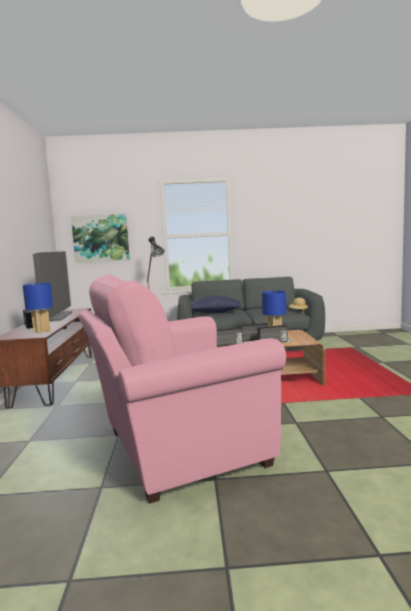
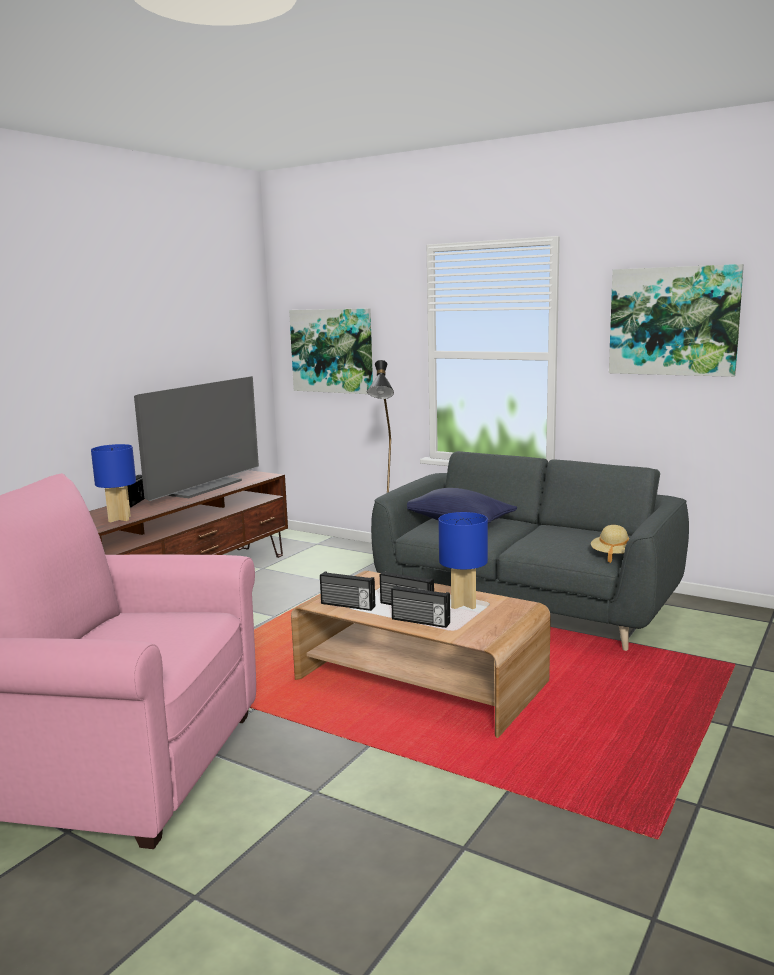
camera: 35 degrees right, 5 degrees up
(283, 215) = (673, 321): none -> picture

